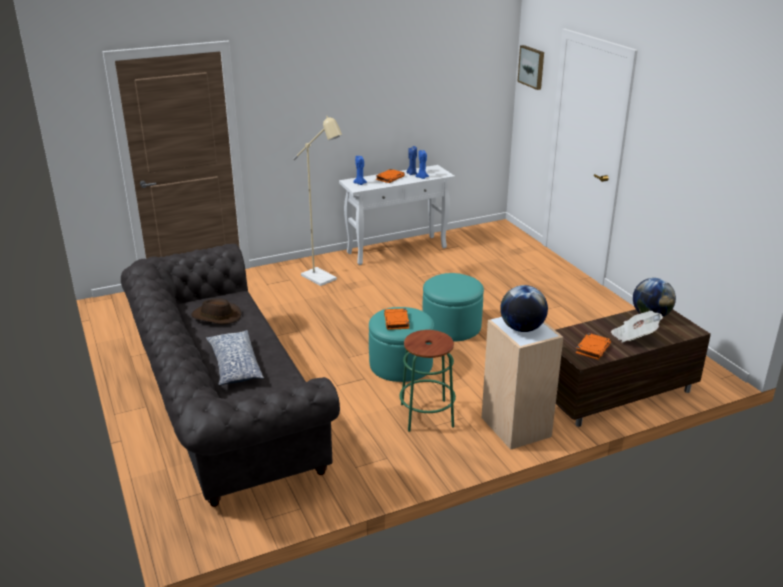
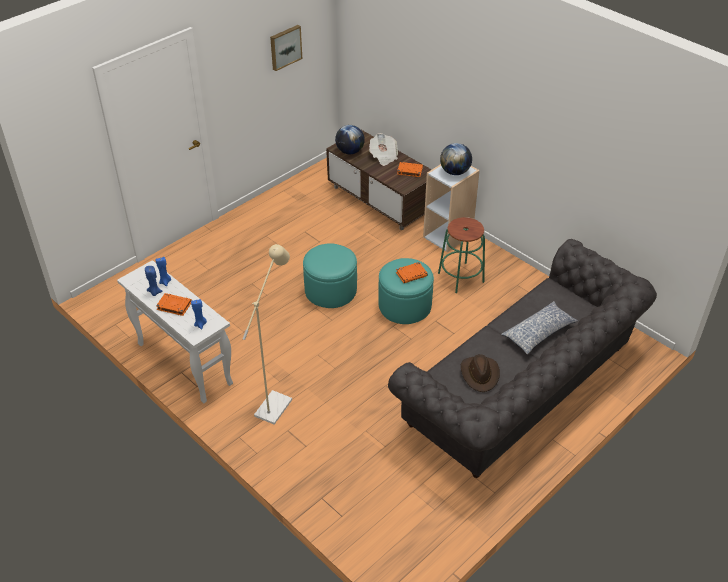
camera: 110 degrees left, 15 degrees up
(532, 67) = (59, 133): picture -> picture (285, 47)

